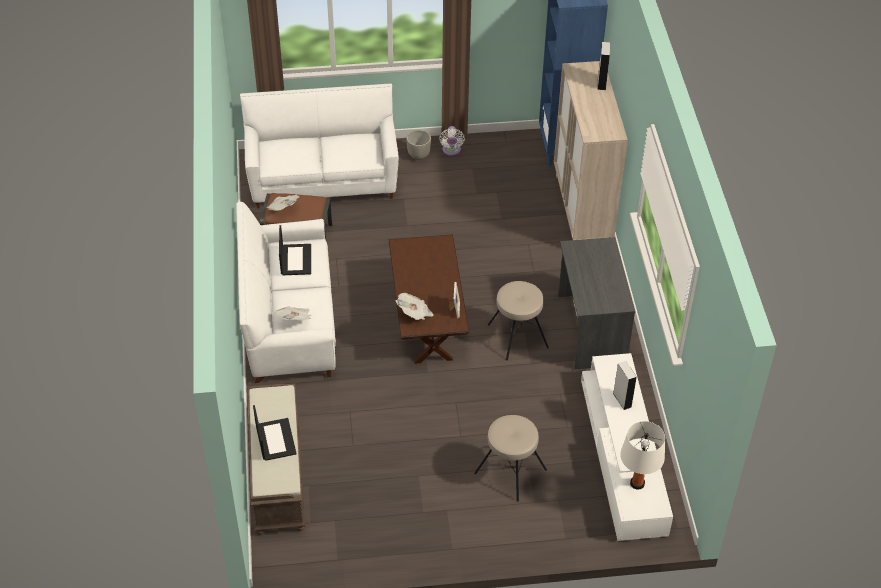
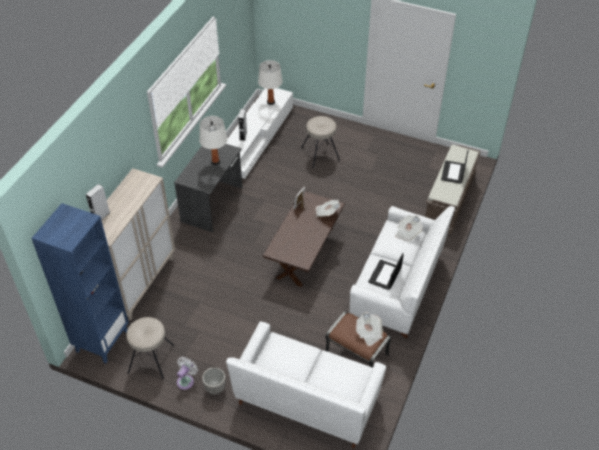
camera: 150 degrees left, 0 degrees up
(517, 336) = (258, 218): beige stool -> beige stool (151, 359)
(591, 282) = (215, 161): none -> white table lamp

